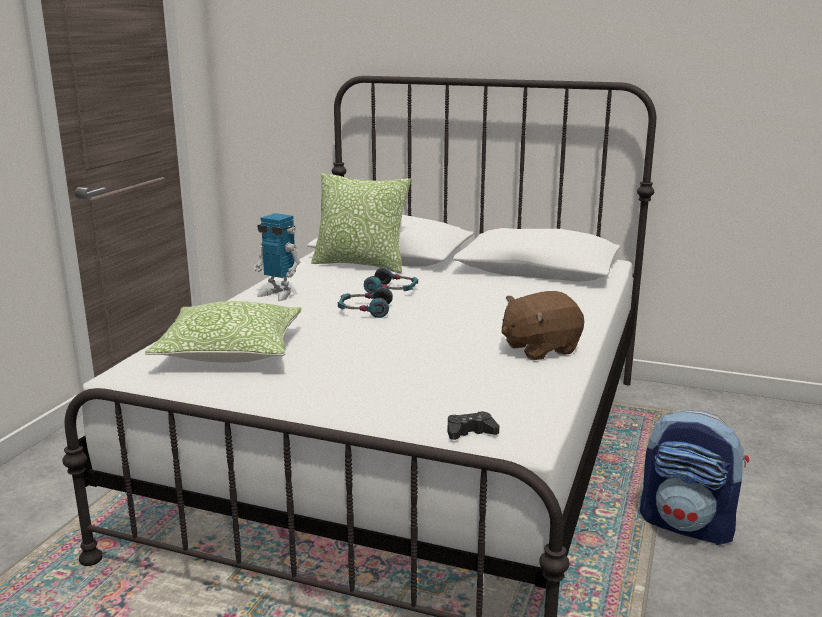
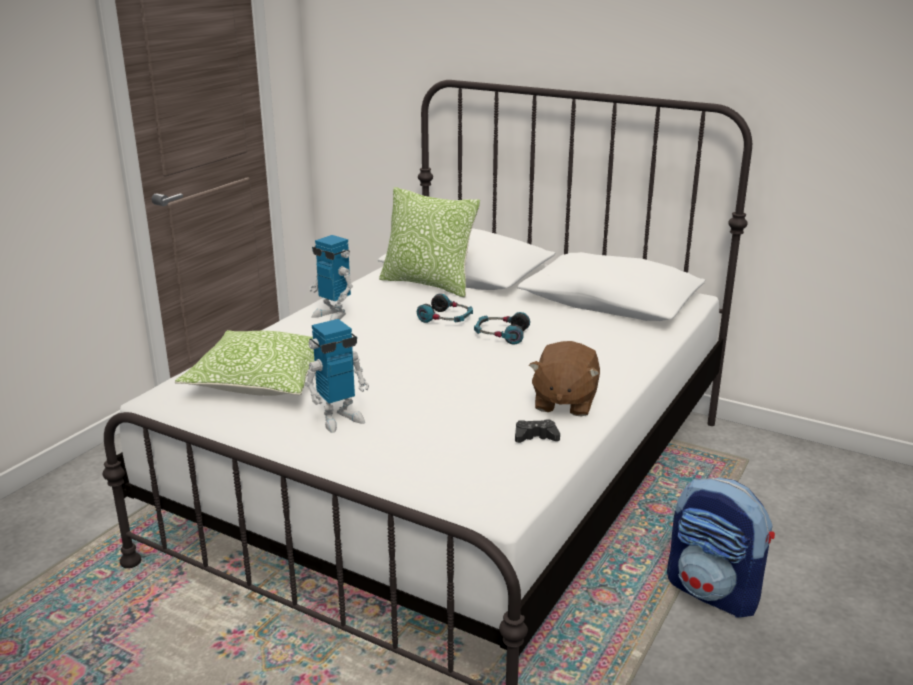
camera: 10 degrees right, 5 degrees up
(325, 378) = (339, 419): none -> toy robot
(365, 310) = (409, 342): headphones -> headphones (501, 335)
(470, 432) = (450, 494): black game controller -> black game controller (535, 437)
(539, 348) = (564, 402): brown plush toy -> brown plush toy turned 60 degrees counterclockwise

